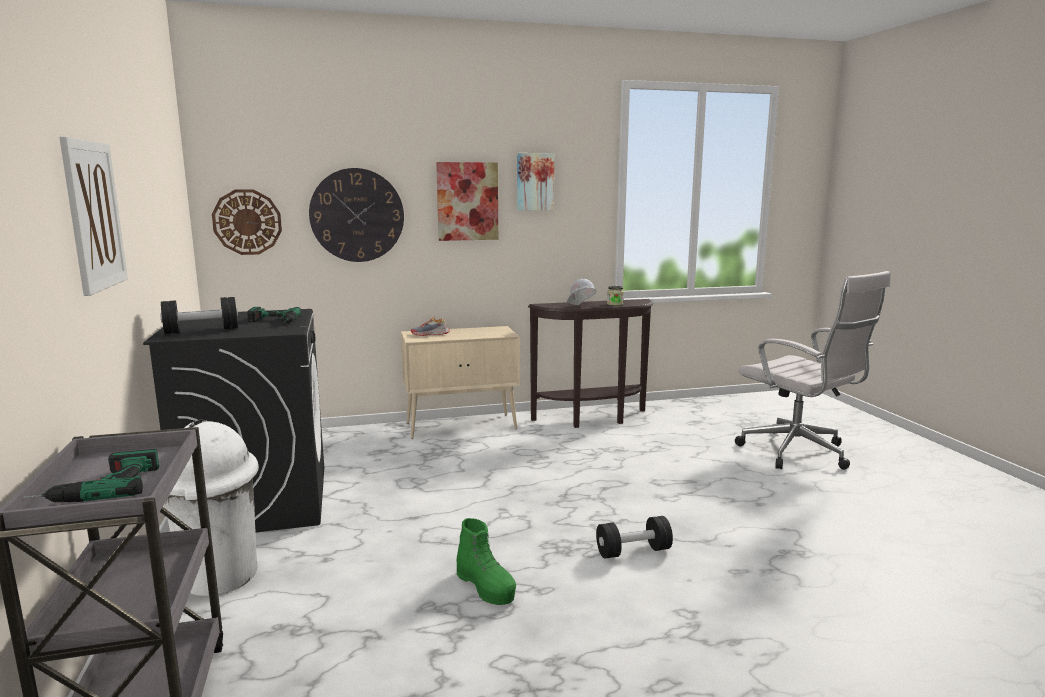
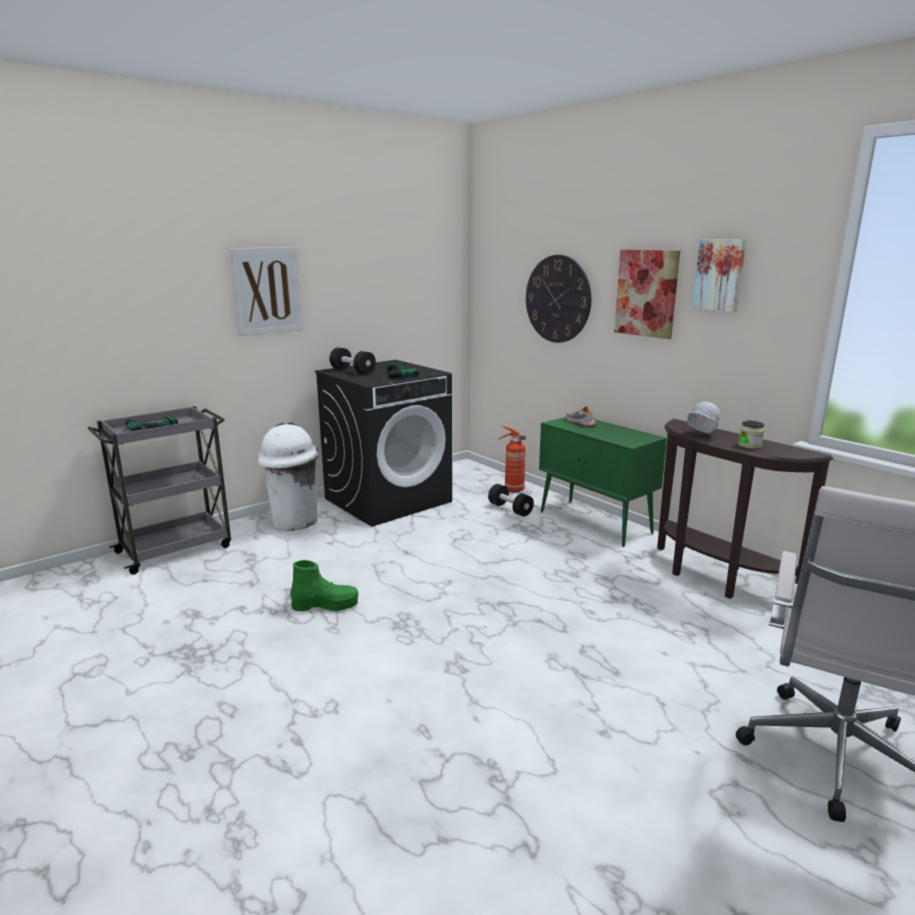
camera: 65 degrees right, 5 degrees up
(247, 222) = (493, 297): wall clock -> none
(343, 437) = (512, 490): none -> fire extinguisher
(462, 426) = (595, 522): beige cabinet -> green cabinet
(486, 587) = (325, 605): green boot -> green boot turned 120 degrees counterclockwise
(633, 551) = (421, 660): black dumbbell -> black dumbbell (510, 509)

